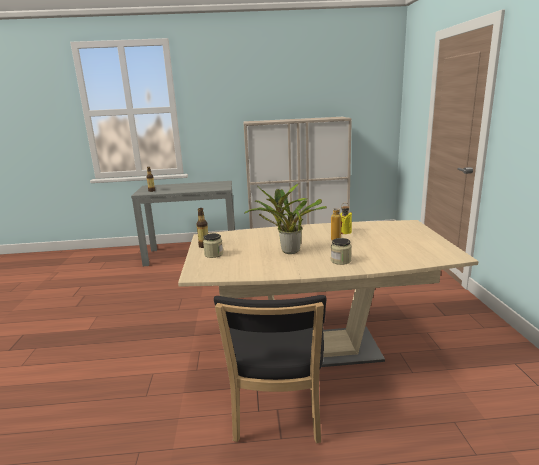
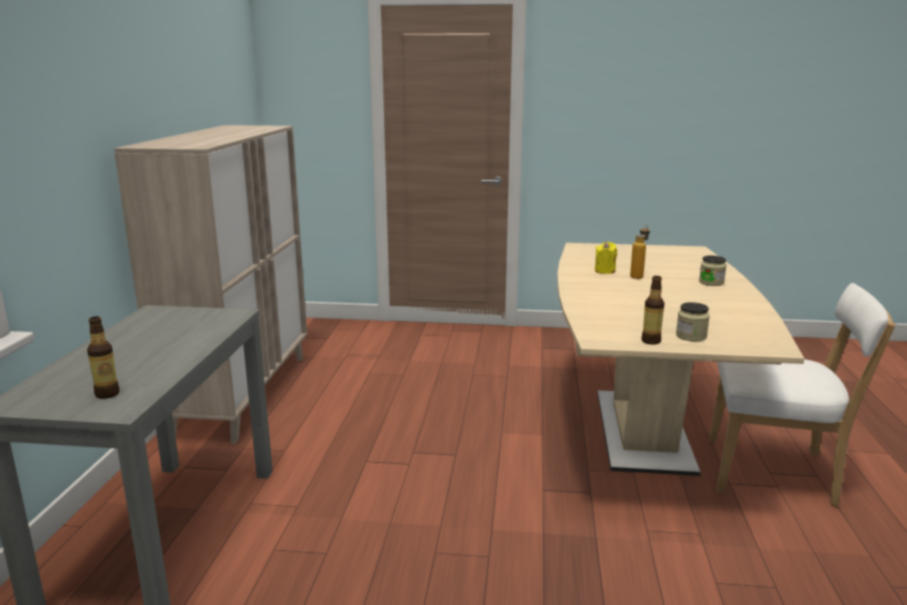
camera: 80 degrees left, 0 degrees up
(277, 413) = (777, 473): black chair -> white chair
(287, 251) = (677, 299): potted plant -> none

